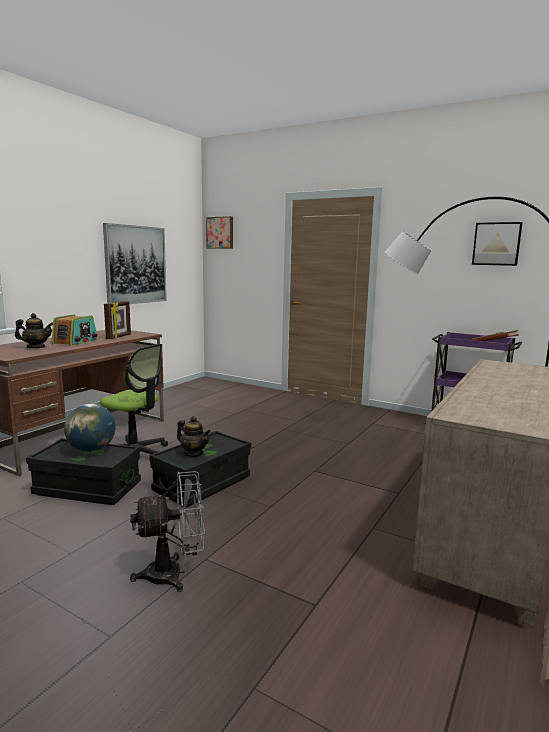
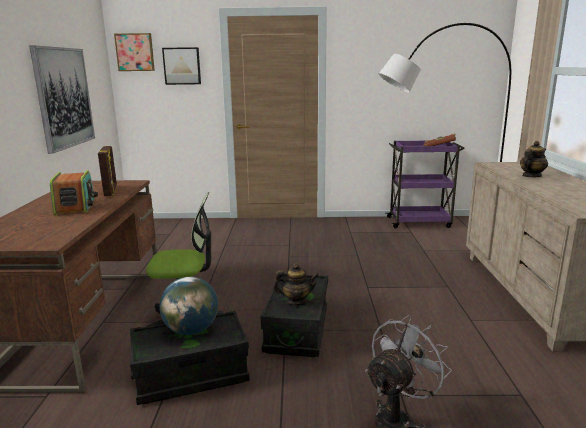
camera: 30 degrees left, 5 degrees up
(36, 347) = (45, 224): teapot -> teapot (531, 176)
(496, 244) = (430, 61): picture -> picture (182, 66)

